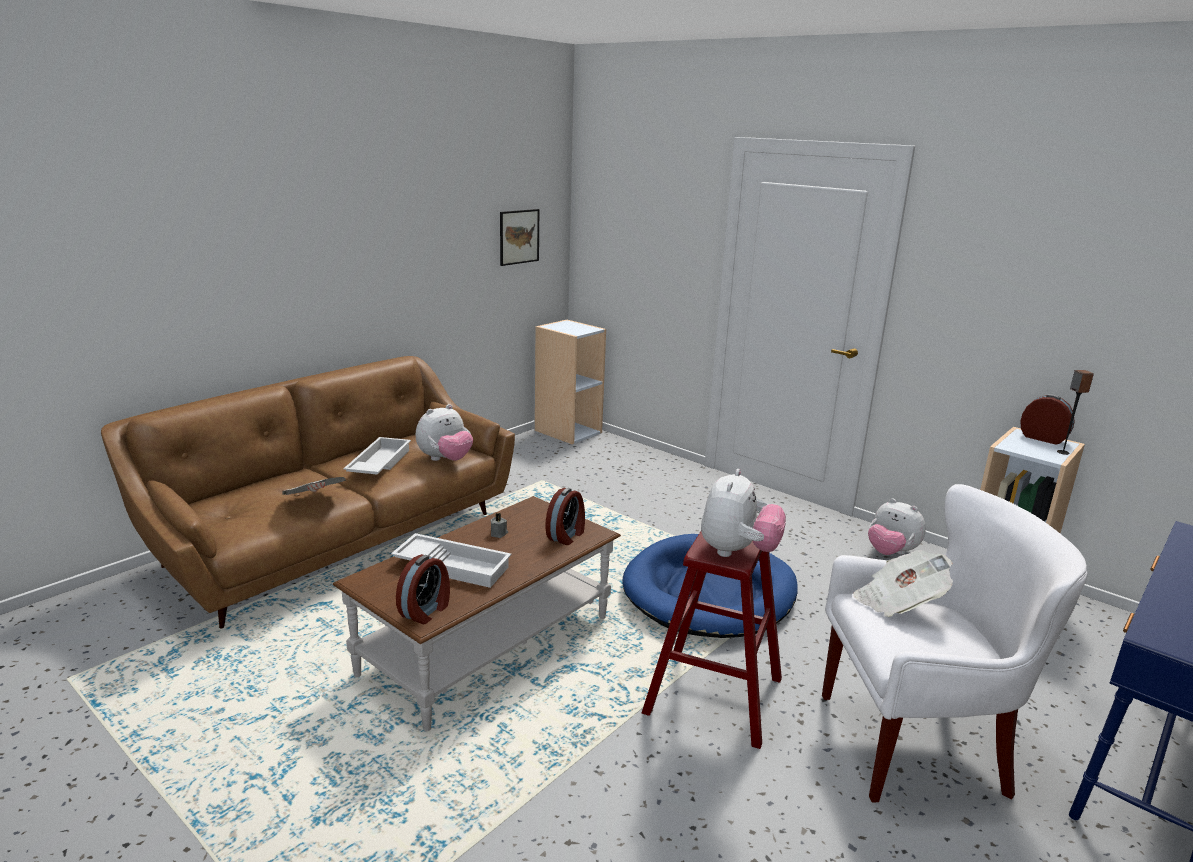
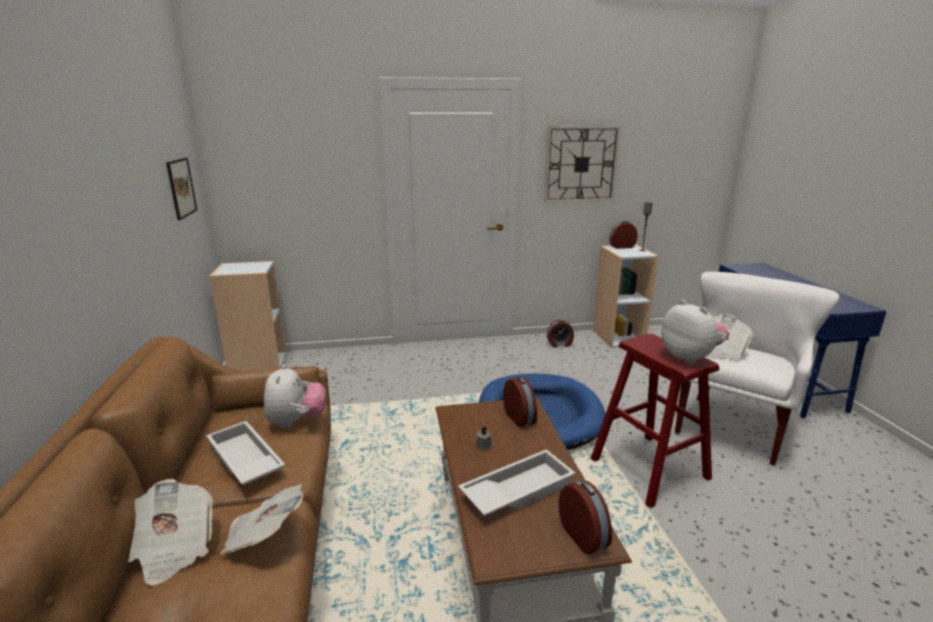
camera: 50 degrees left, 0 degrees up
(280, 482) = (172, 548): none -> newspaper
(891, 552) = (560, 344): plush toy -> alarm clock
(996, 285) = (581, 164): none -> wall clock

